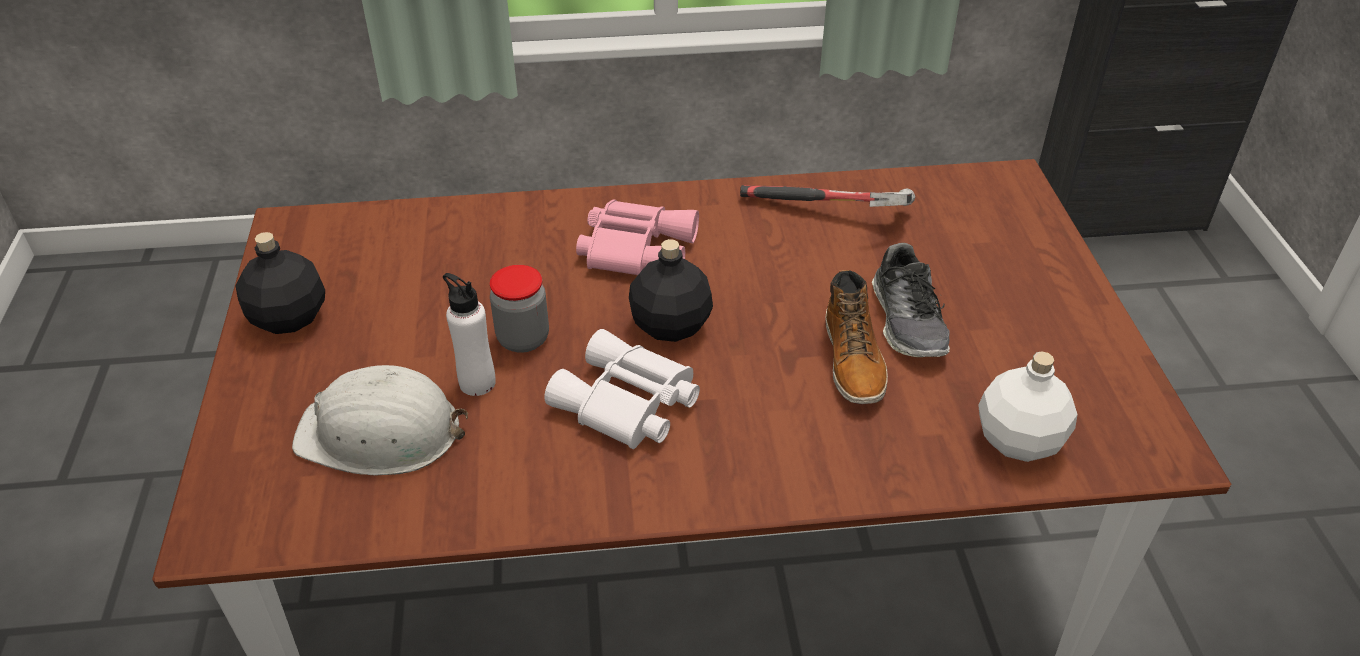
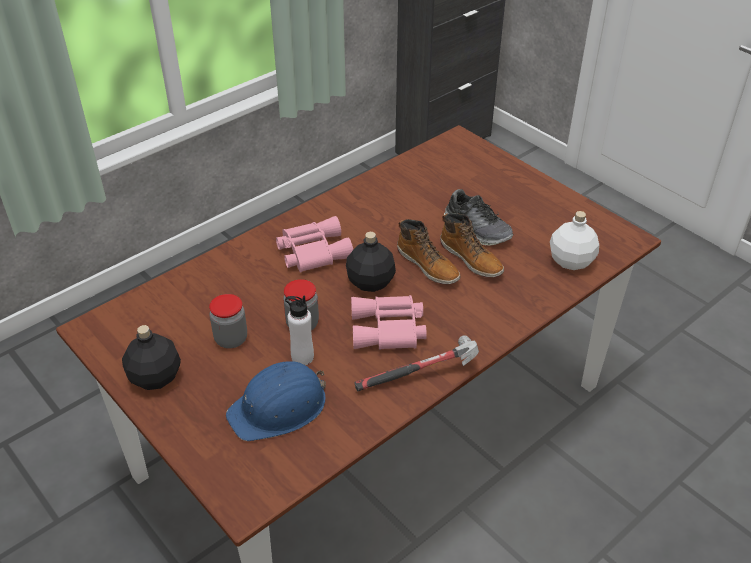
camera: 35 degrees left, 0 degrees up
(381, 434) = (279, 407): white hard hat -> blue hard hat
(419, 315) = (231, 339): none -> jar
(626, 405) = (389, 330): white binoculars -> pink binoculars
(777, 340) = (428, 265): none -> boot
(829, 214) = (391, 191): hammer -> hammer (421, 376)

